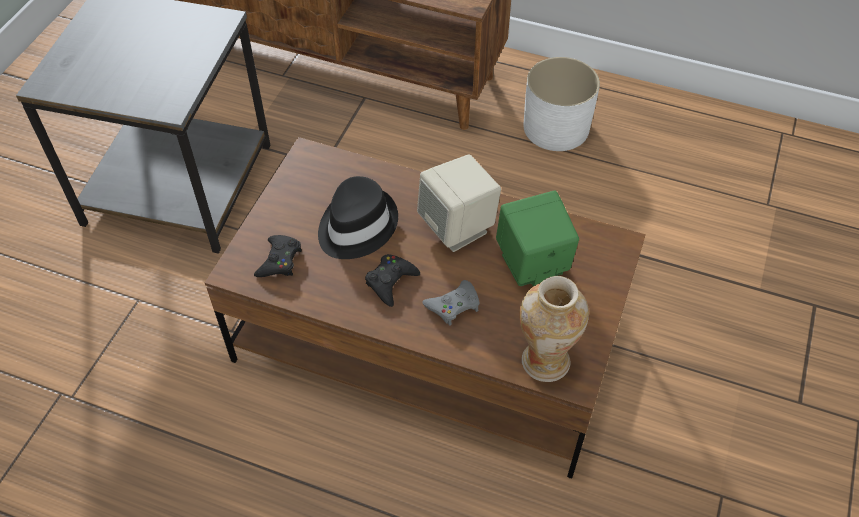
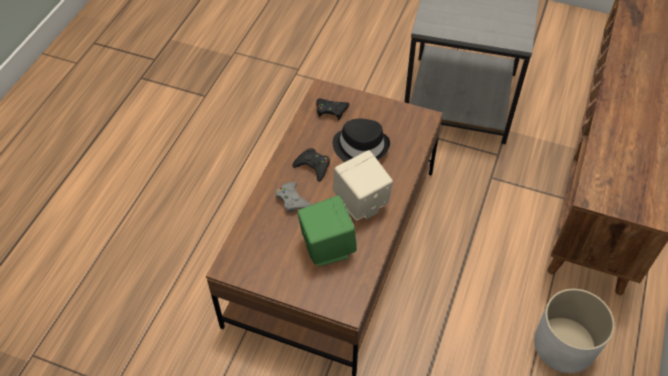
camera: 90 degrees right, 0 degrees up
(545, 361) = (244, 250): vase -> none

